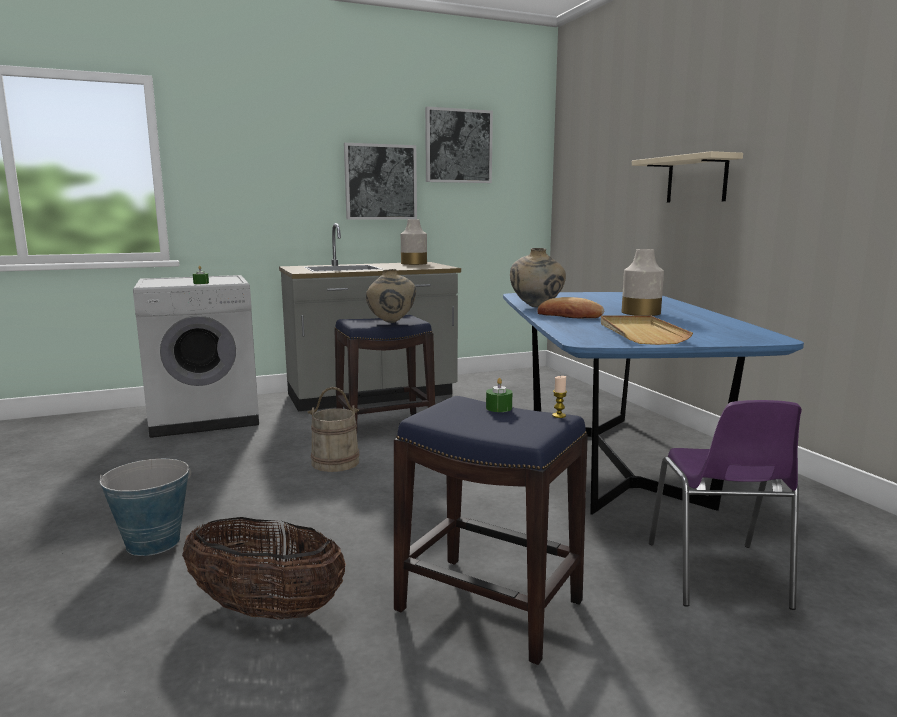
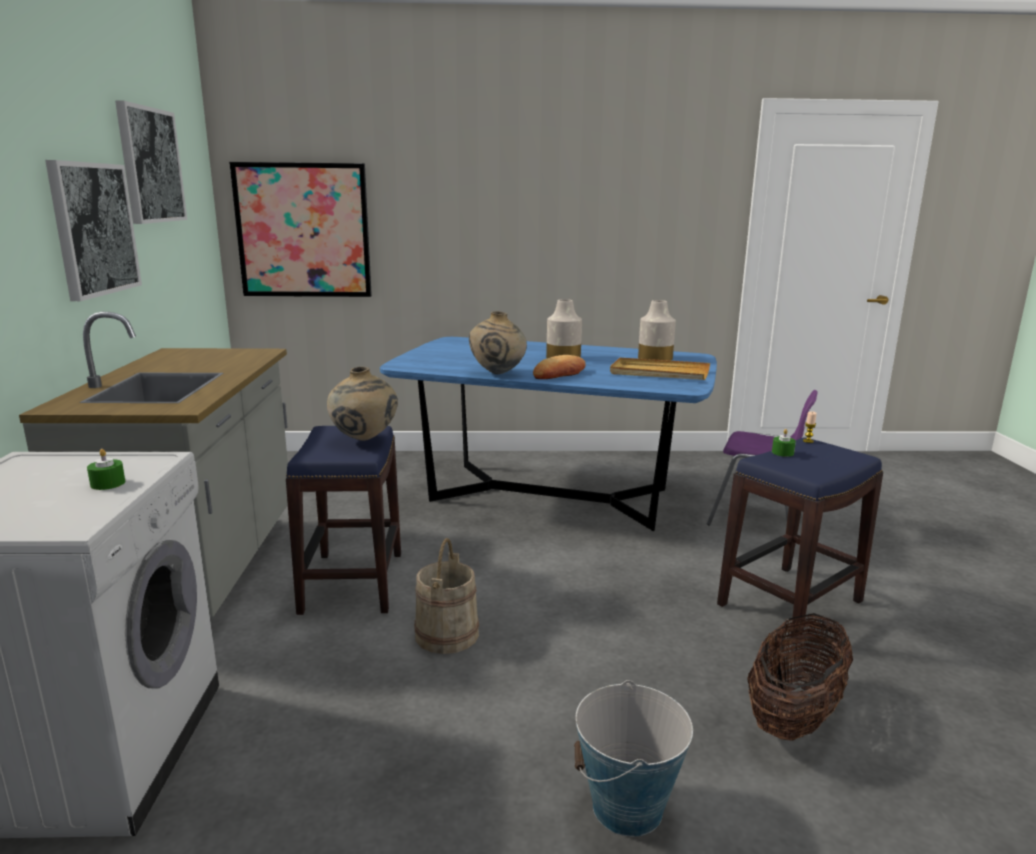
camera: 70 degrees left, 5 degrees up
(414, 263) = (176, 355): beige vase -> beige vase (654, 358)
(587, 192) = (303, 231): none -> picture
(696, 179) = (486, 224): beige shelf -> none

